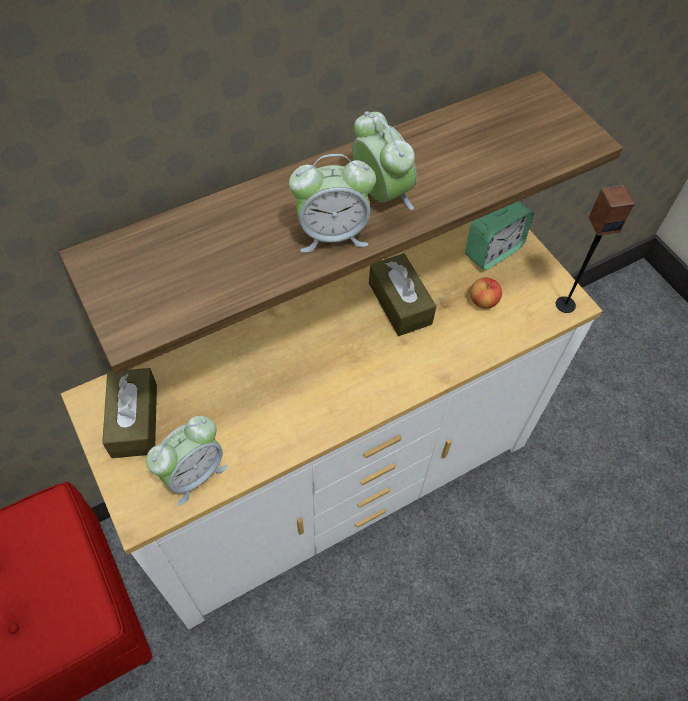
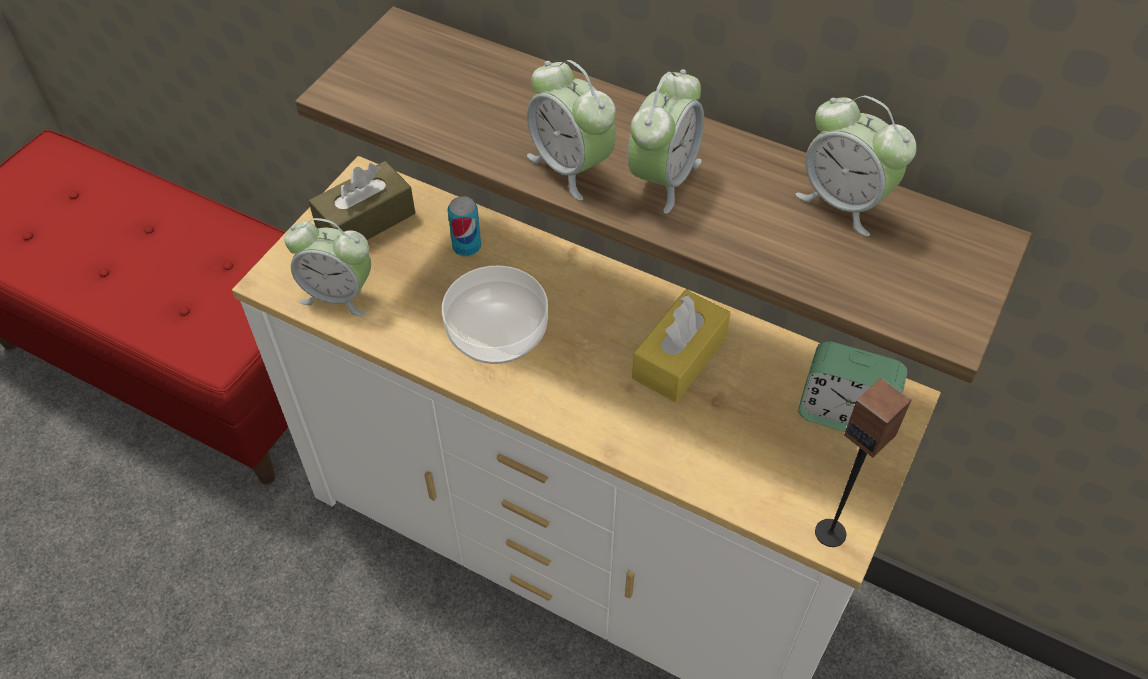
camera: 60 degrees right, 5 degrees down
(215, 368) = (466, 247): none -> can
(306, 391) = (496, 332): none -> bowl
(400, 303) = (679, 358): brown tissue box -> yellow tissue box
(465, 126) = (844, 202): none -> alarm clock
(483, 301) = (755, 439): apple -> none

